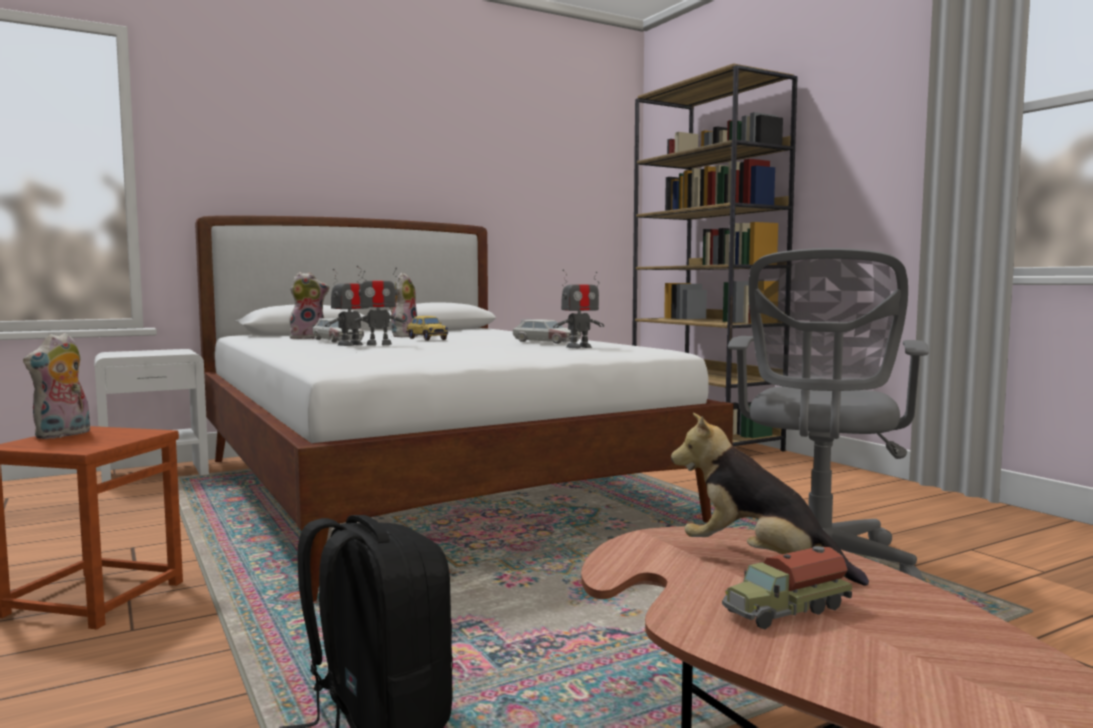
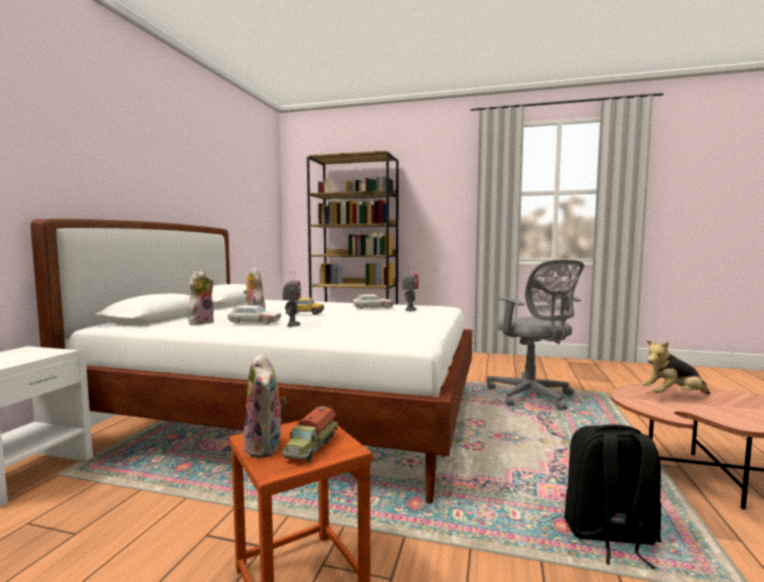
camera: 45 degrees left, 0 degrees up
(379, 344) = (324, 322): toy robot -> none
(785, 610) = (732, 409): toy truck -> toy truck (311, 447)

